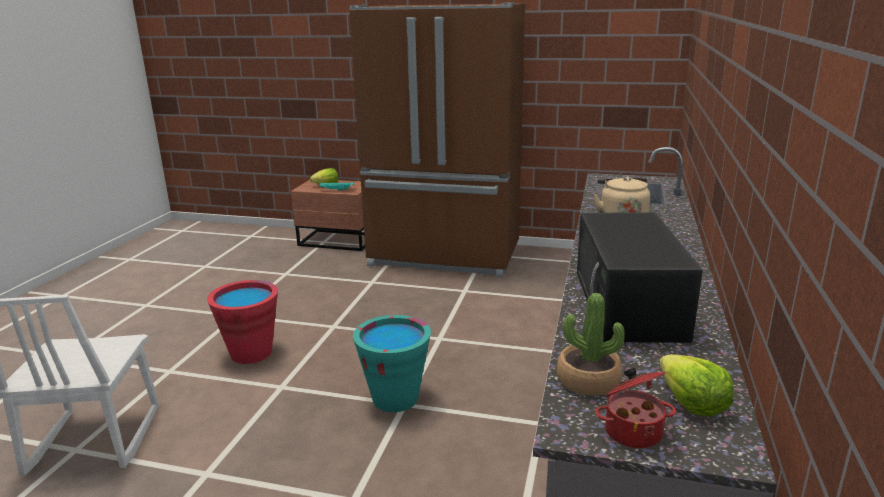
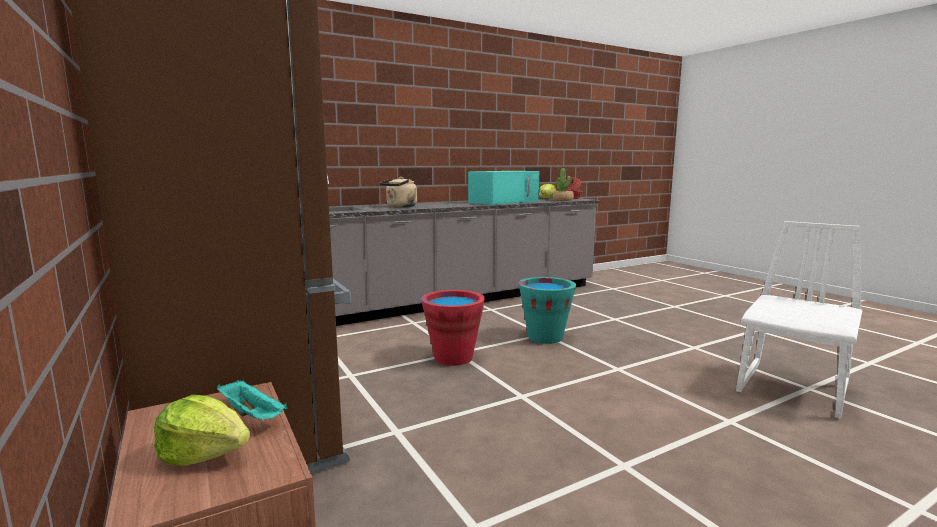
camera: 135 degrees left, 10 degrees down
(251, 353) = (629, 404): red bucket -> red bucket (453, 358)
(629, 305) = (504, 201): black microwave -> turquoise microwave

